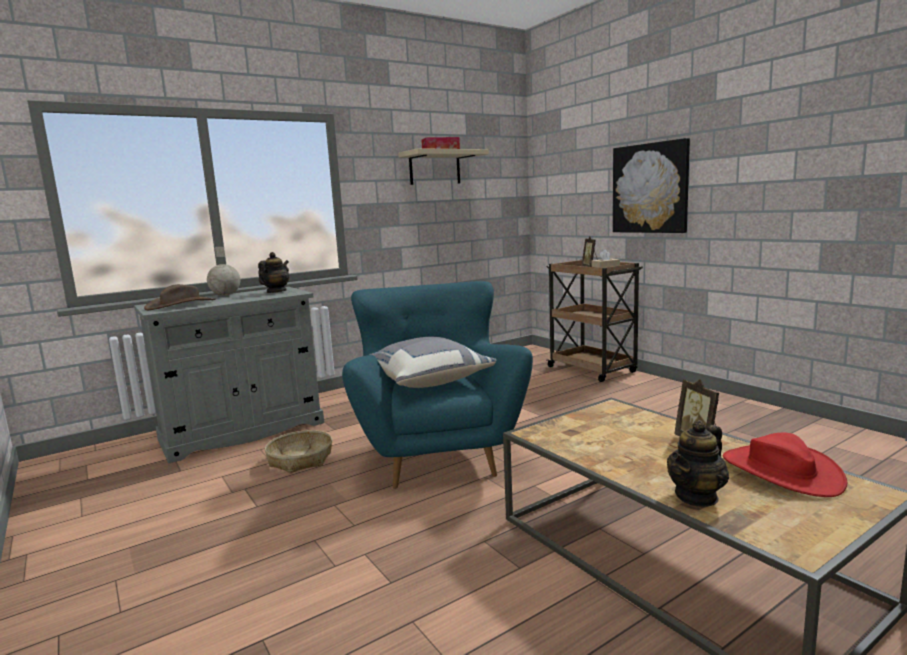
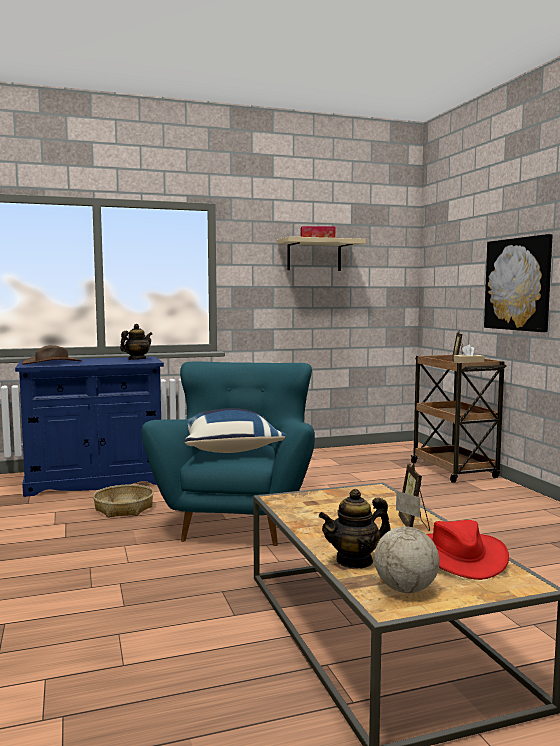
camera: 15 degrees right, 5 degrees down
(225, 295) = (95, 358): globe -> globe (405, 589)
(242, 431) = (95, 481): grey cabinet -> blue cabinet
(428, 381) = (231, 449): grey pillow -> blue pillow

